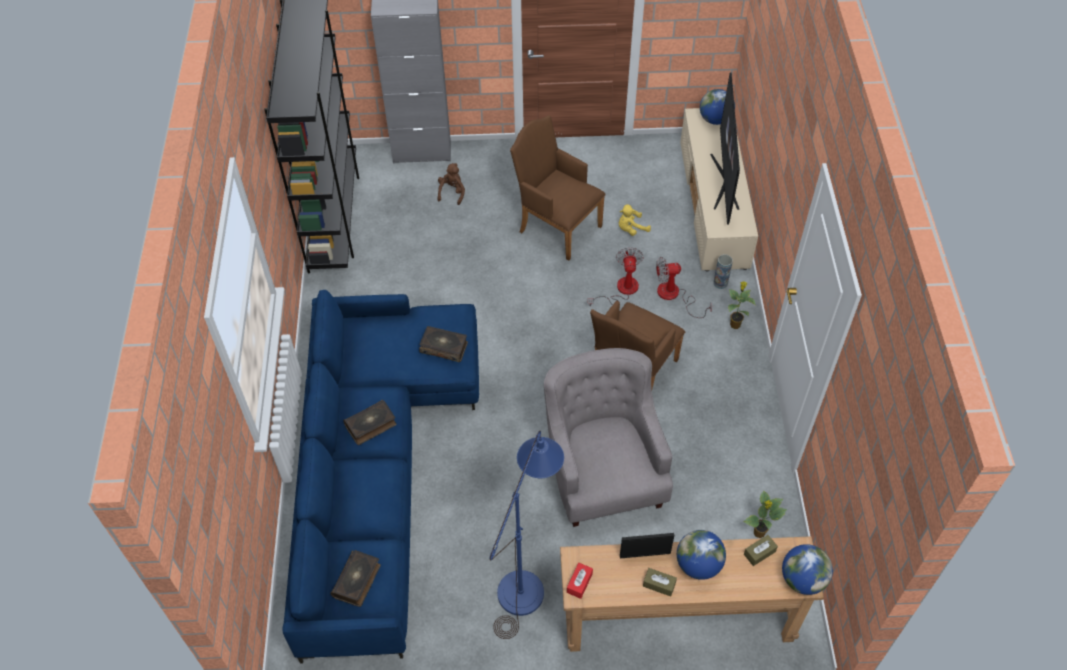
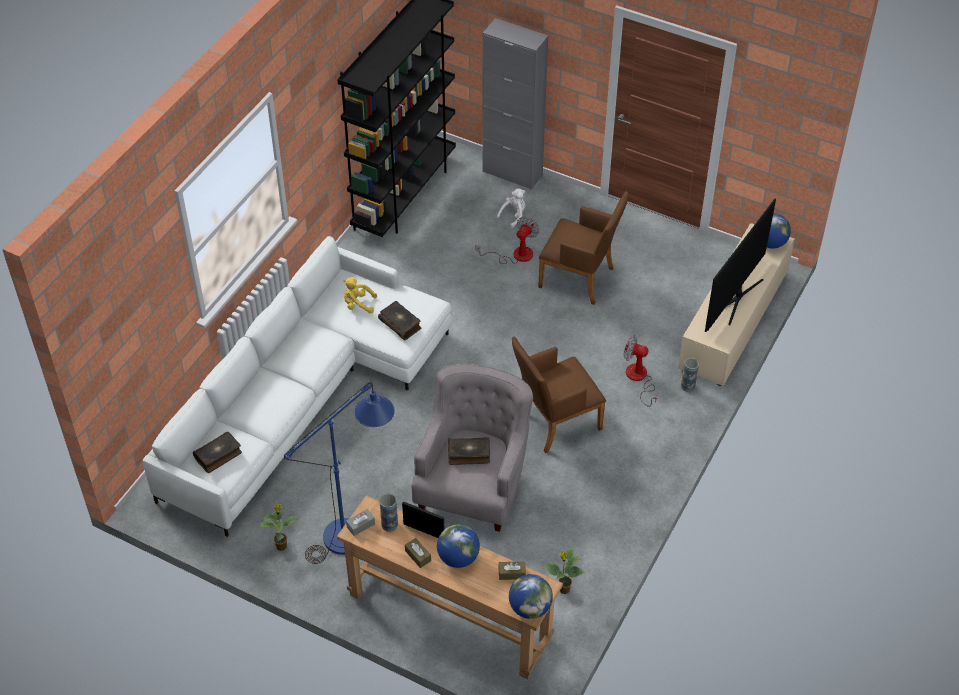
camera: 30 degrees right, 5 degrees down
(371, 425) = (304, 355): book -> book (469, 454)
(377, 466) = (304, 396): blue sofa -> white sofa
(452, 192) = (513, 215): brown plush toy -> white plush toy
(556, 226) = (581, 279): brown armchair -> brown armchair turned 135 degrees clockwise
(579, 583) = (360, 525): red tissue box -> grey tissue box
(607, 566) = (389, 524): none -> vase
(621, 290) = (596, 354): fan -> fan (515, 255)
(631, 229) = (644, 309): yellow plush toy -> yellow plush toy (358, 304)
(735, 324) = (674, 424): potted plant -> potted plant (282, 545)

